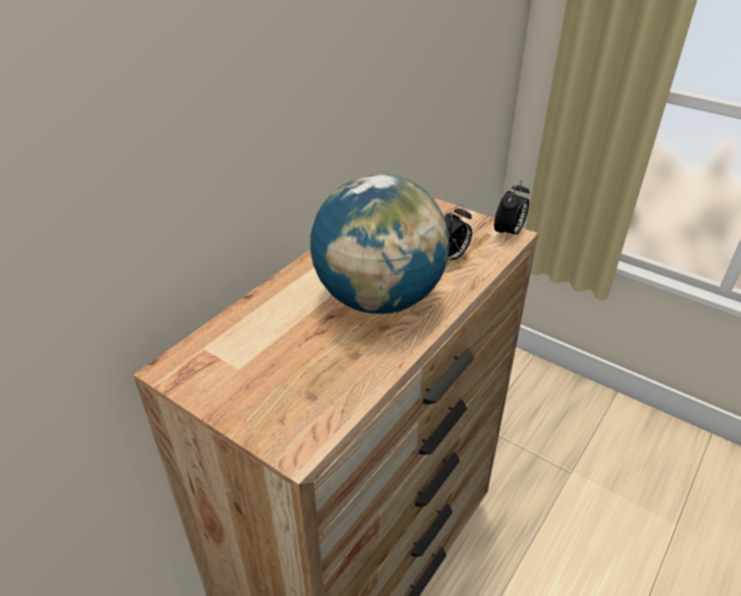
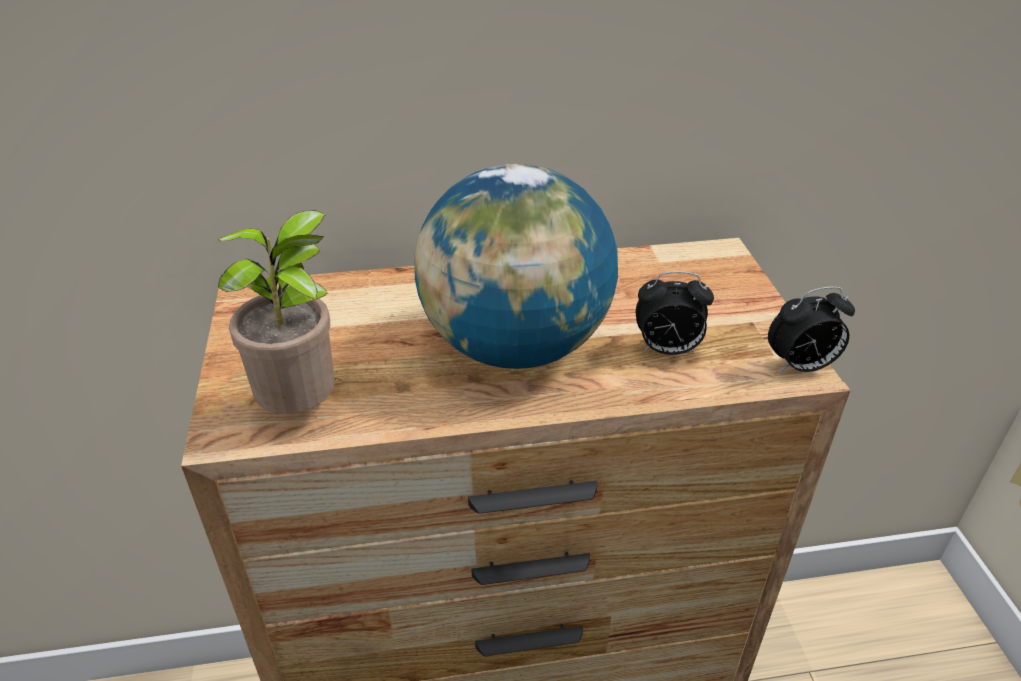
camera: 45 degrees right, 0 degrees up
(321, 403) = (305, 409): none -> potted plant

